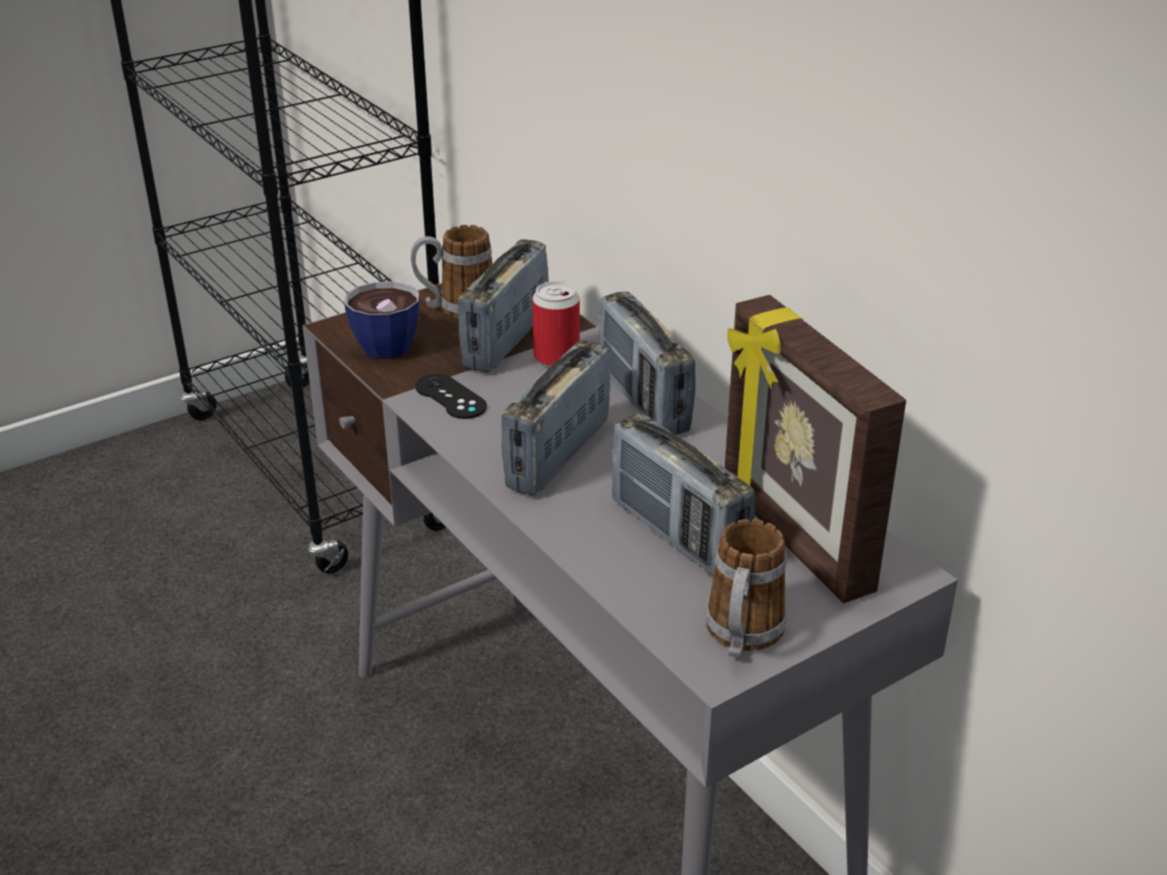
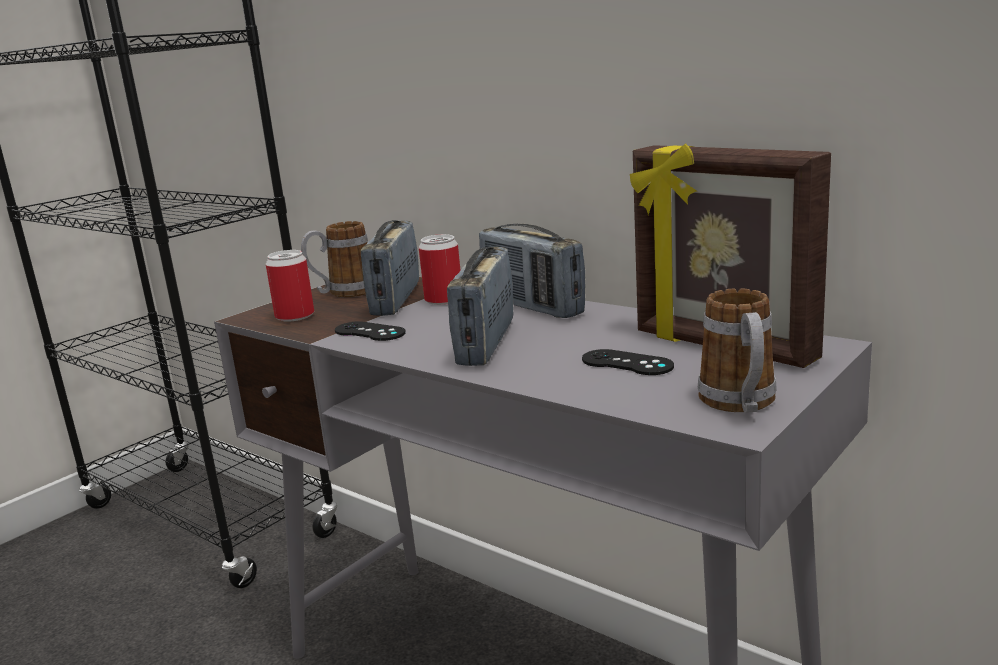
camera: 15 degrees left, 15 degrees down
(387, 341) = (295, 316): cup -> can
(677, 536) = (627, 363): radio -> black game controller

